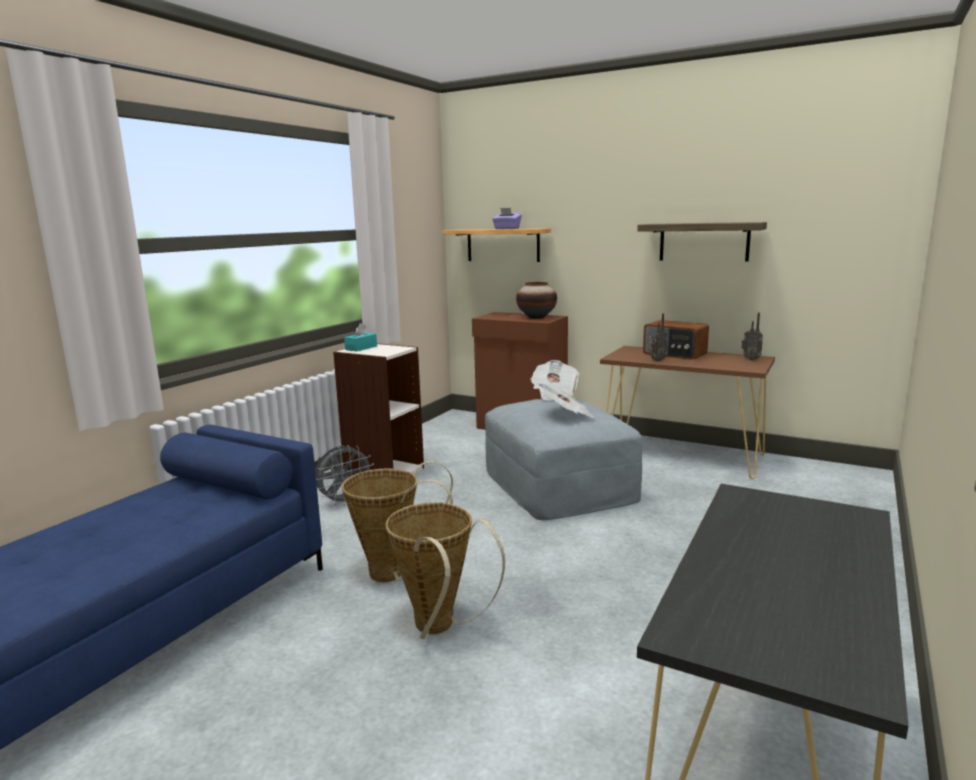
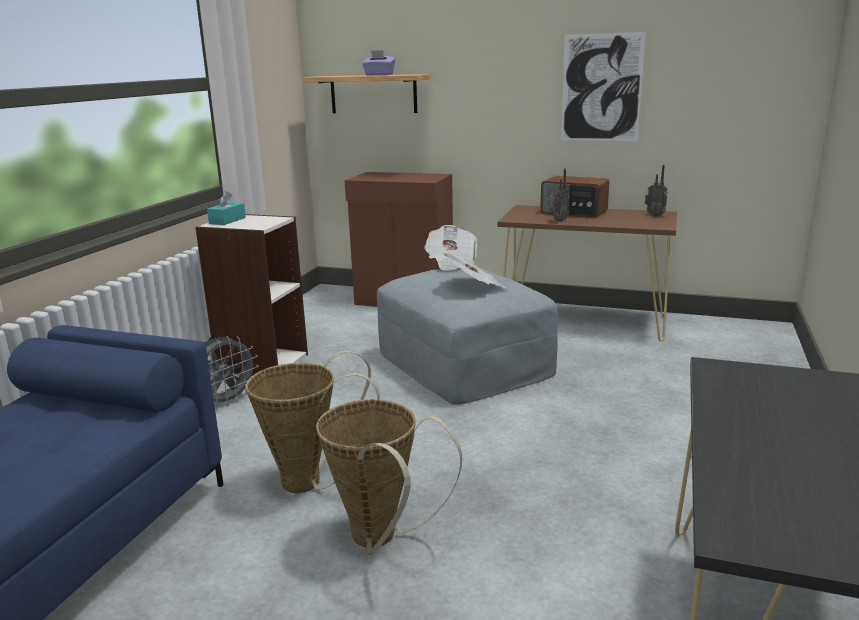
camera: 10 degrees left, 5 degrees up
(536, 317) = (418, 177): vase -> none
(704, 242) = (601, 88): shelf -> picture

